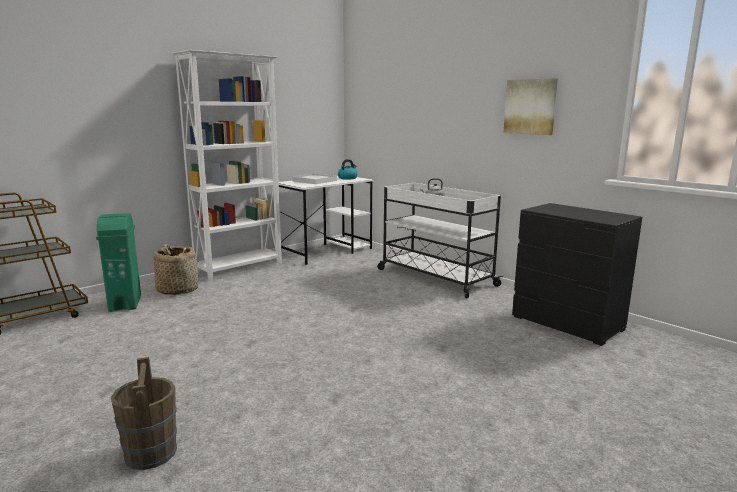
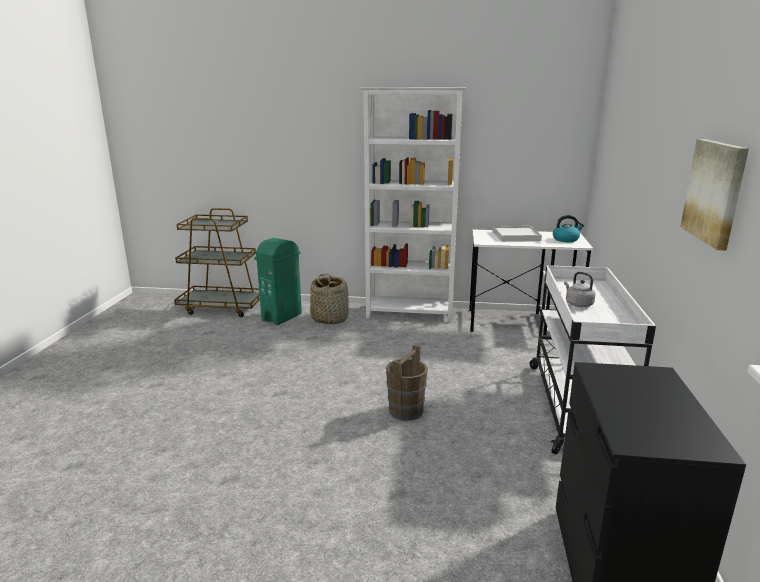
camera: 50 degrees right, 5 degrees up
(151, 452) = (94, 443): brown bucket -> brown bucket (406, 410)

